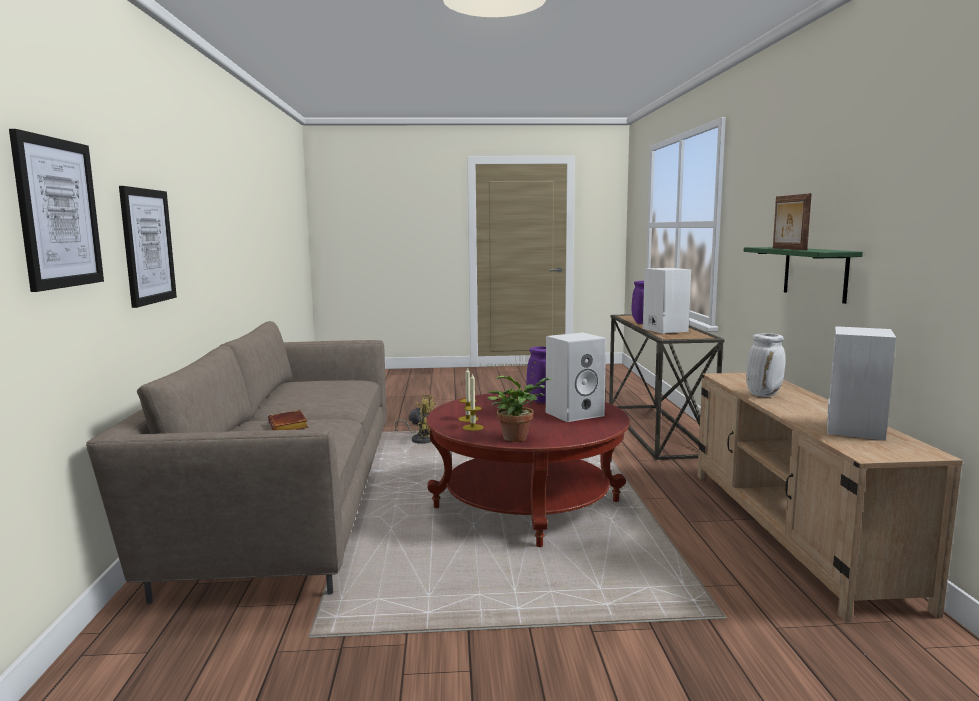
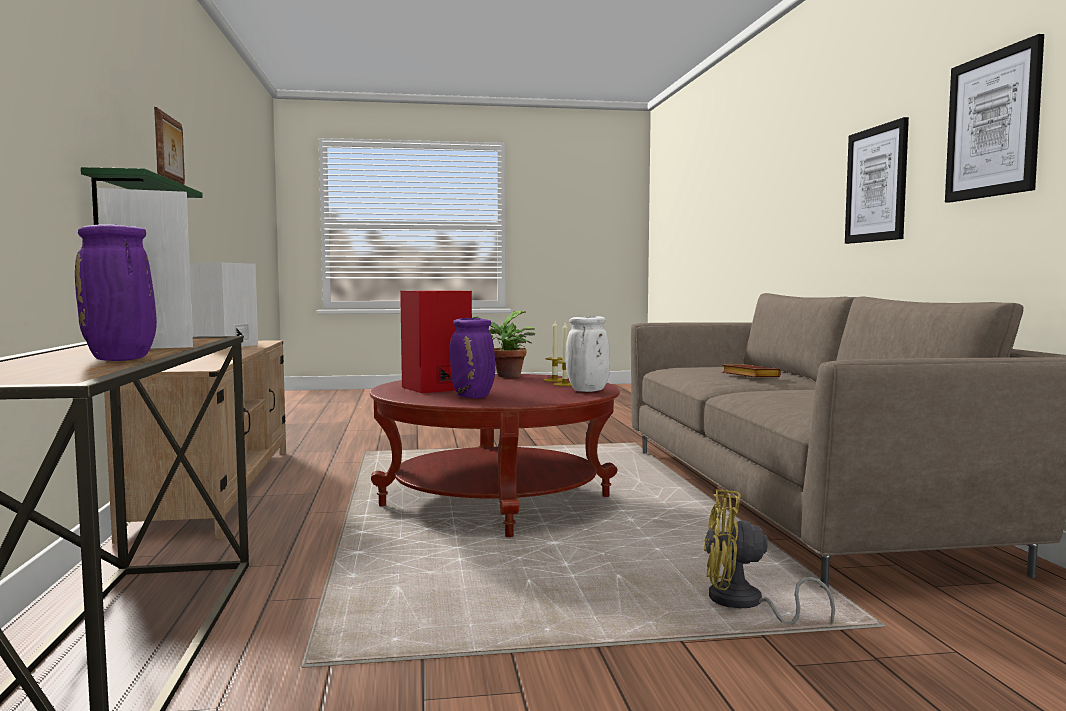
camera: 175 degrees right, 5 degrees down
(58, 213) = (804, 174): picture -> picture (993, 125)
(575, 413) = (435, 388): white speaker -> red speaker
(763, 394) = (218, 357): white vase -> white vase (587, 391)

